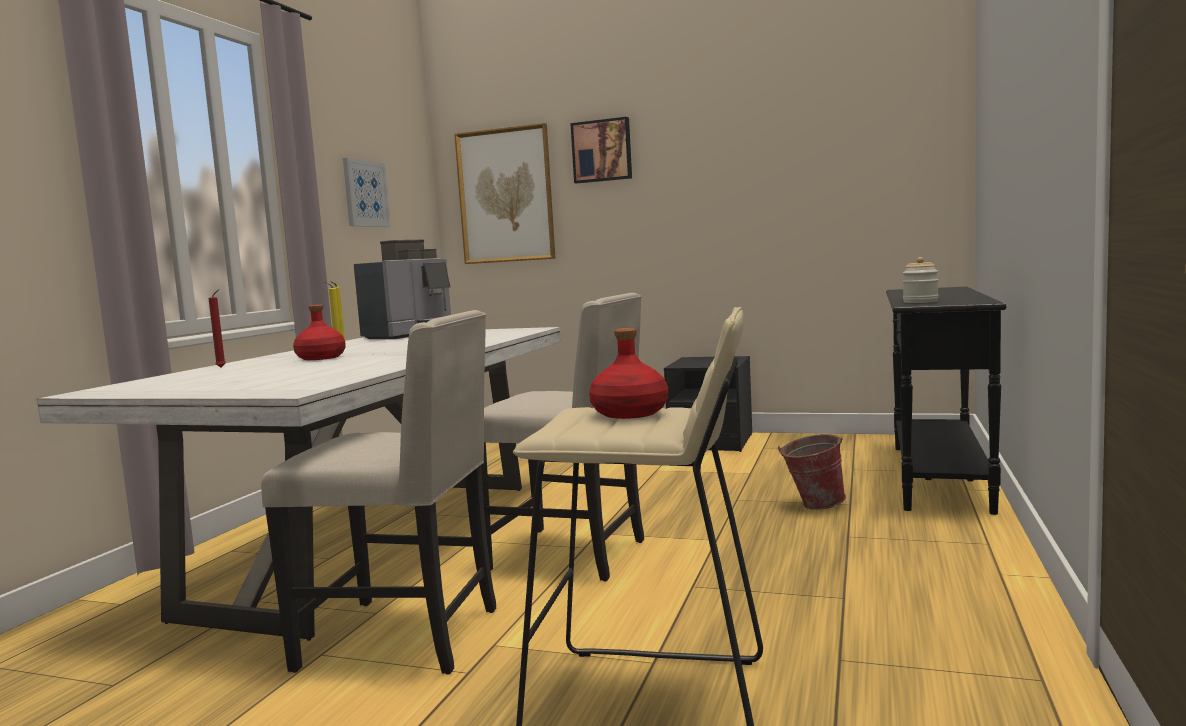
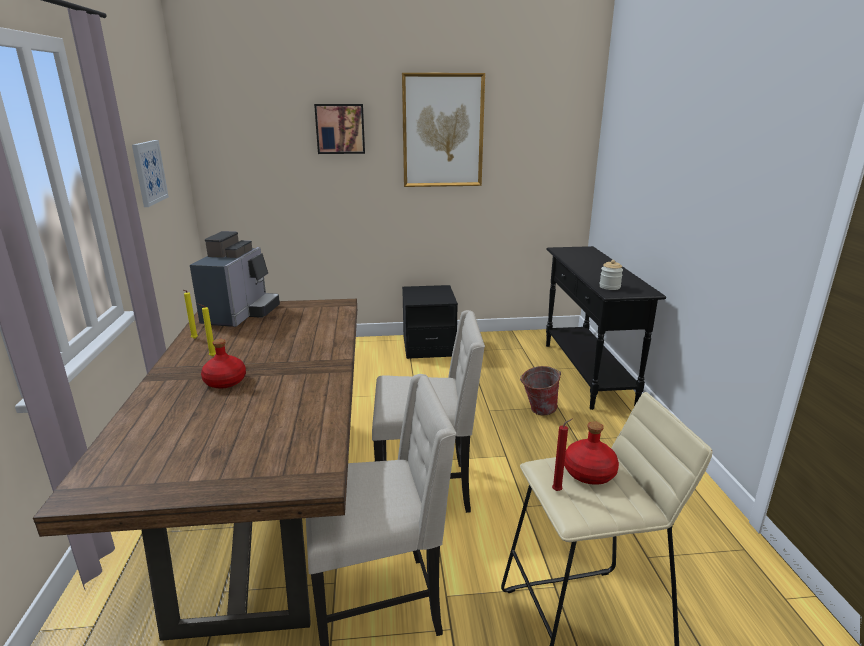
camera: 25 degrees left, 15 degrees up
(222, 367) = (148, 411): red candle -> red candle (558, 490)
(377, 543) = (268, 500): white dining table -> brown dining table
(505, 195) = (255, 159): picture -> picture (442, 131)

